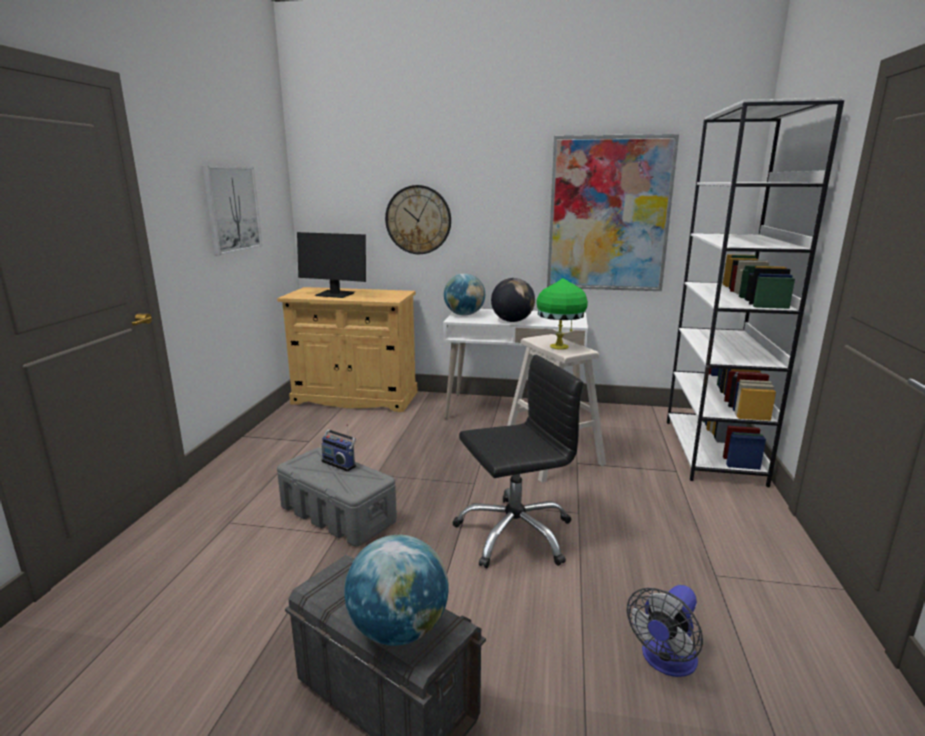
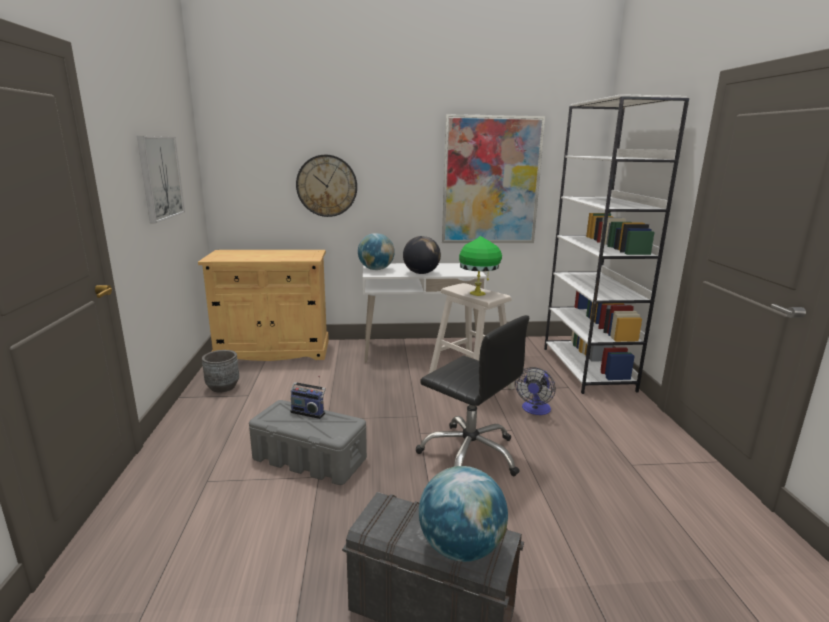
camera: 15 degrees left, 0 degrees up
(289, 430) = (223, 387): none -> grey planter
(335, 295) = (253, 256): monitor -> none
(514, 533) = (470, 454): black office chair -> black office chair turned 75 degrees clockwise
(665, 661) = (627, 536): fan -> fan (535, 410)

